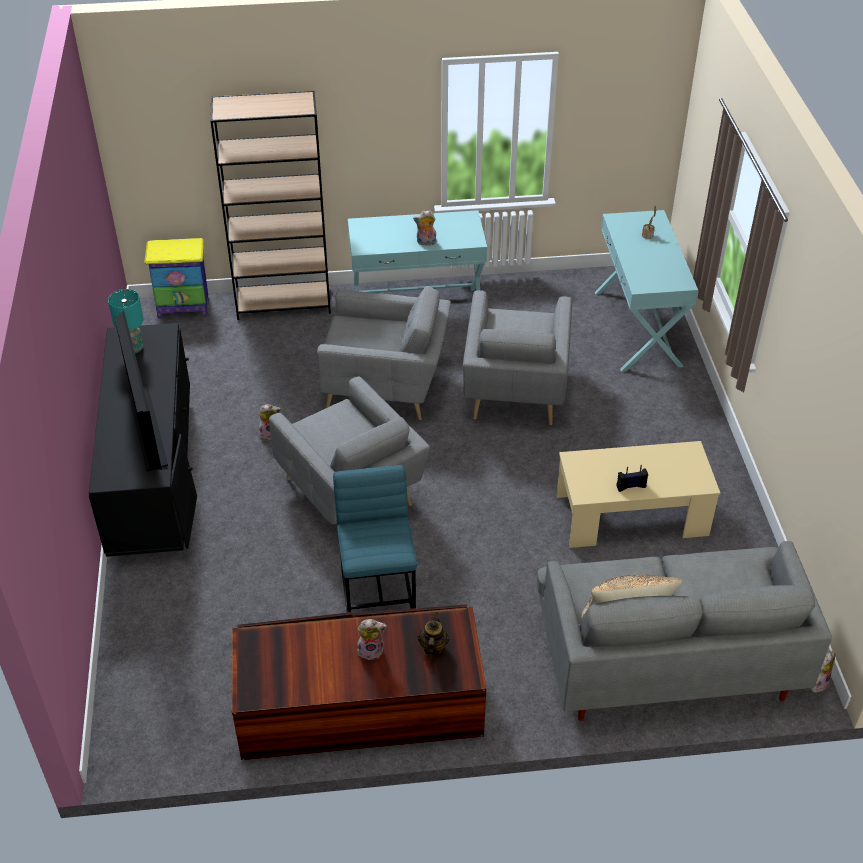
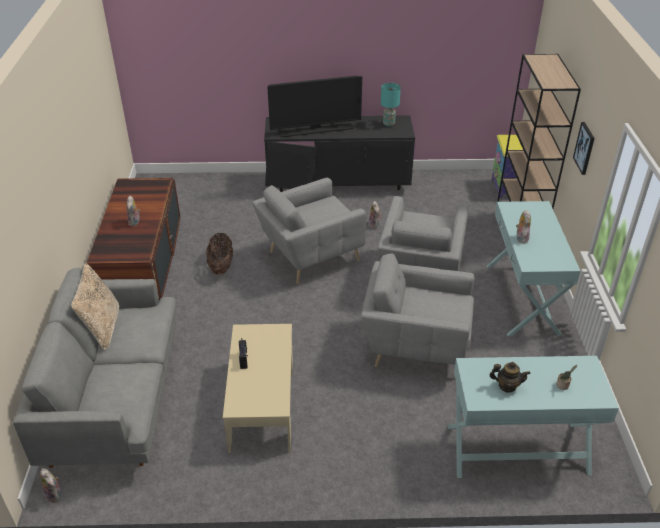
camera: 95 degrees right, 5 degrees down
(359, 134) = (585, 148): none -> picture
(377, 595) = (221, 266): blue stool -> basket
(433, 648) = (126, 244): teapot -> teapot (507, 386)

